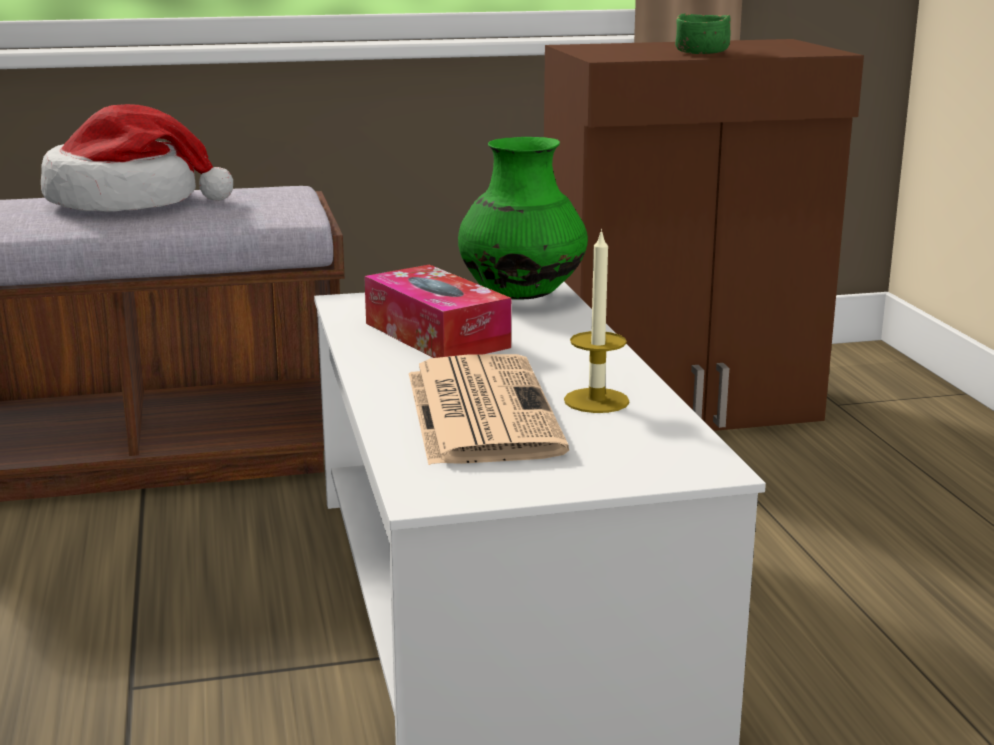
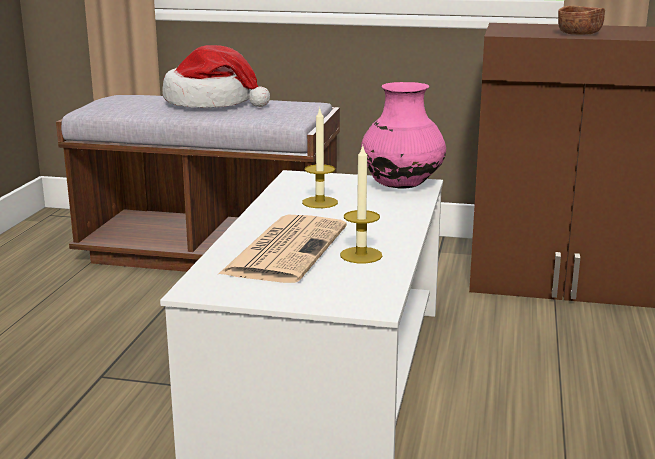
camera: 25 degrees right, 0 degrees up
(436, 335) = (320, 202): tissue box -> candle
(521, 297) = (401, 186): green vase -> pink vase
(702, 53) = (579, 34): green bowl -> brown bowl

